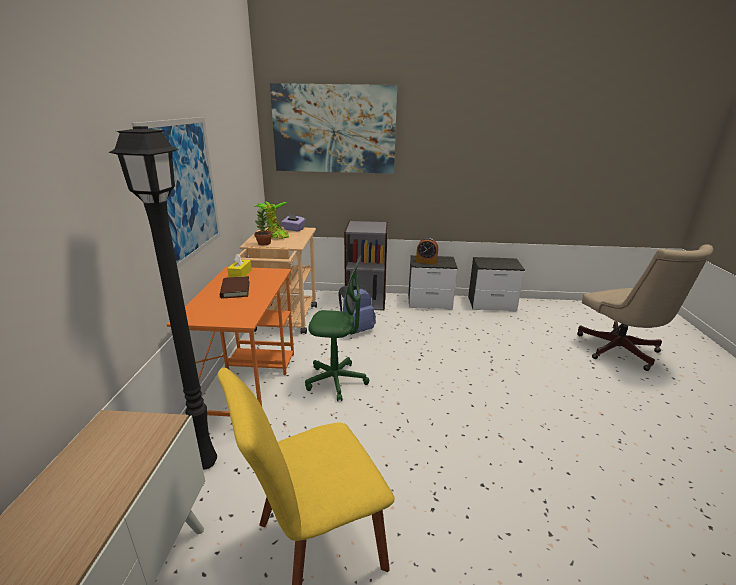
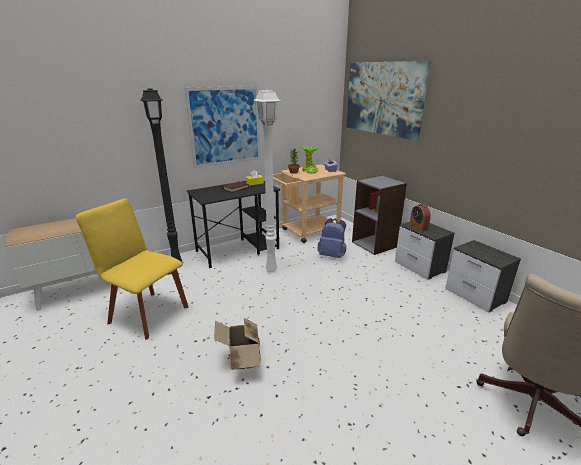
camera: 55 degrees right, 0 degrees up
(249, 385) = (238, 249): orange desk -> black desk
(336, 381) = (271, 270): green office chair -> white floor lamp
(497, 477) = (242, 359): none -> cardboard box

